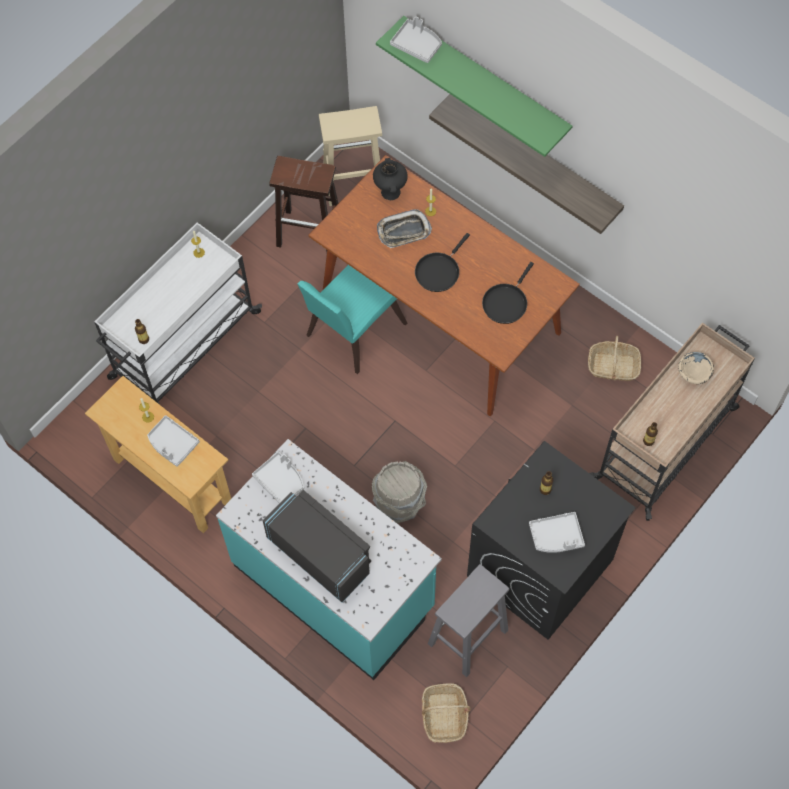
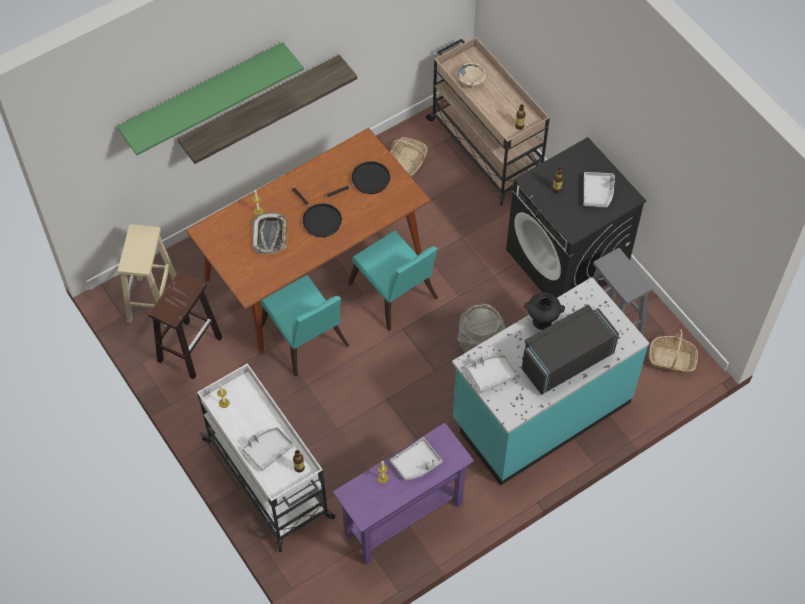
camera: 75 degrees left, 5 degrees down
(172, 481) = (403, 518): beige console table -> purple console table
(390, 191) = (225, 235): black vase -> black vase (541, 322)
(417, 45) = (153, 124): grey tray -> grey tray (268, 450)
(433, 402) = (395, 296): none -> turquoise chair
(506, 302) = (367, 181): black frying pan -> black frying pan turned 75 degrees counterclockwise

